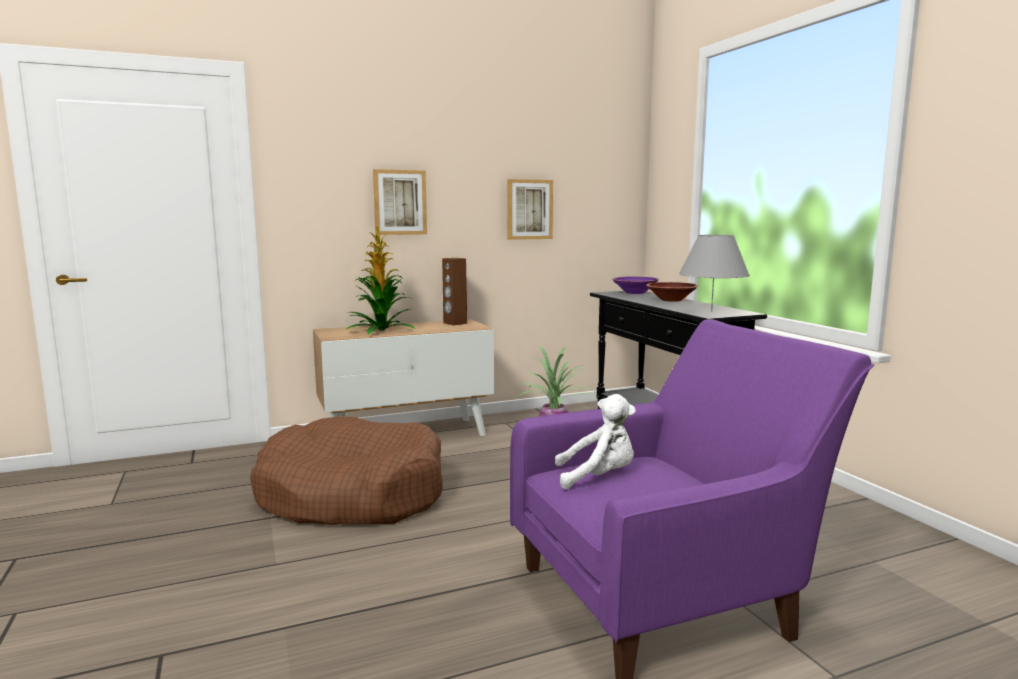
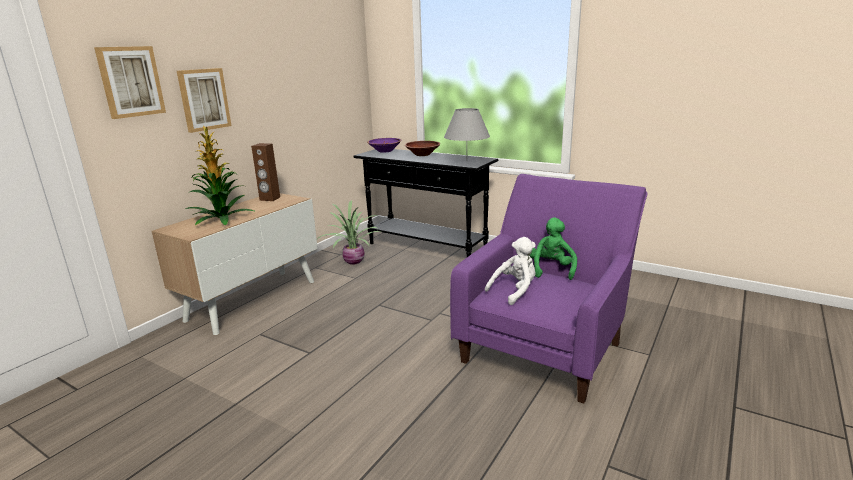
camera: 35 degrees left, 10 degrees up
(352, 494) = (278, 360): brown dog bed -> none
(529, 209) = (299, 94): picture -> picture (130, 81)
(690, 468) = (551, 269): none -> green plush toy

